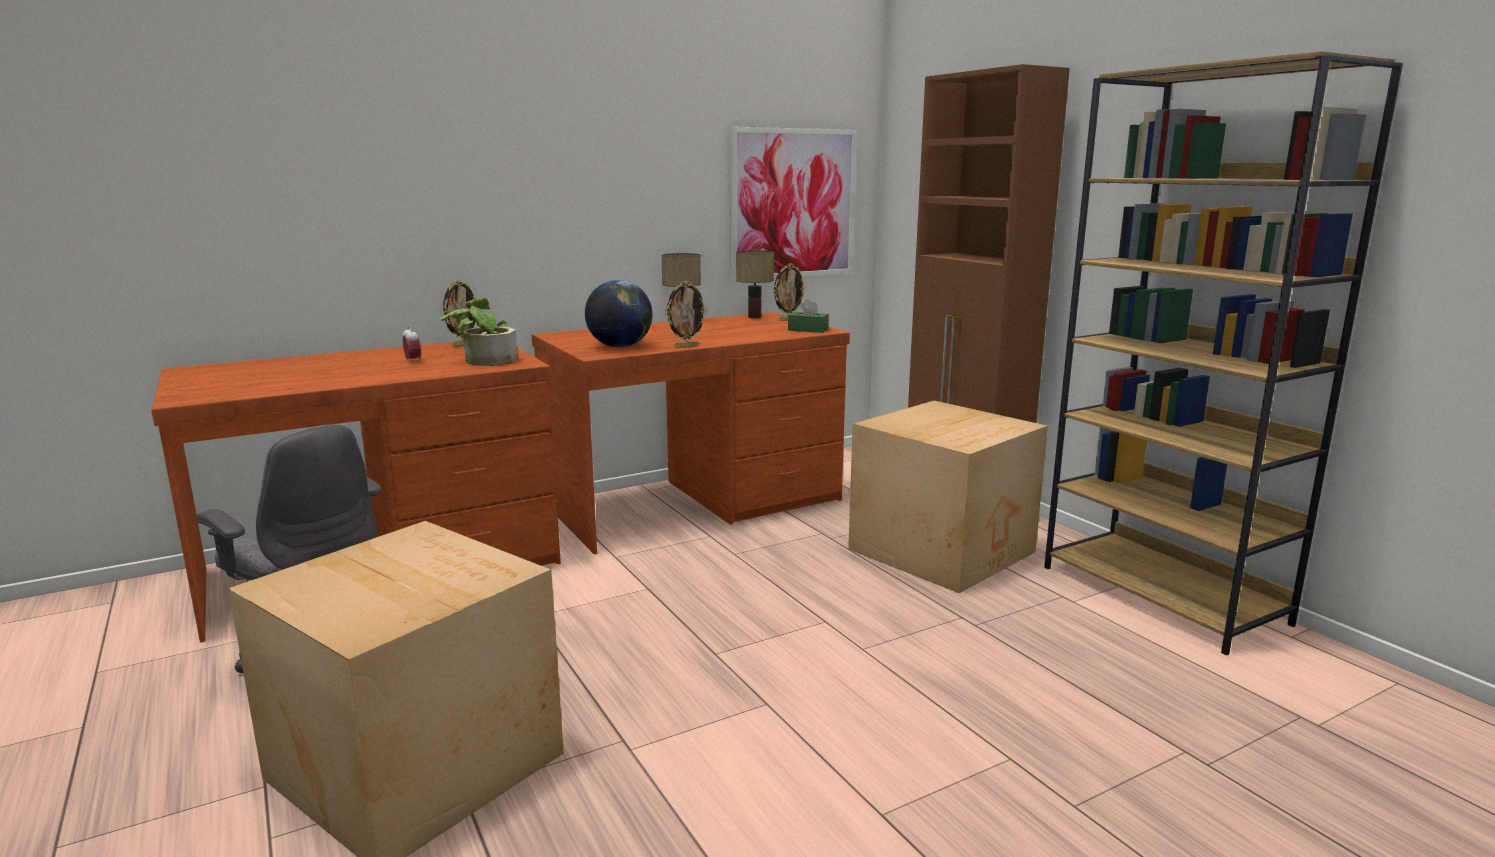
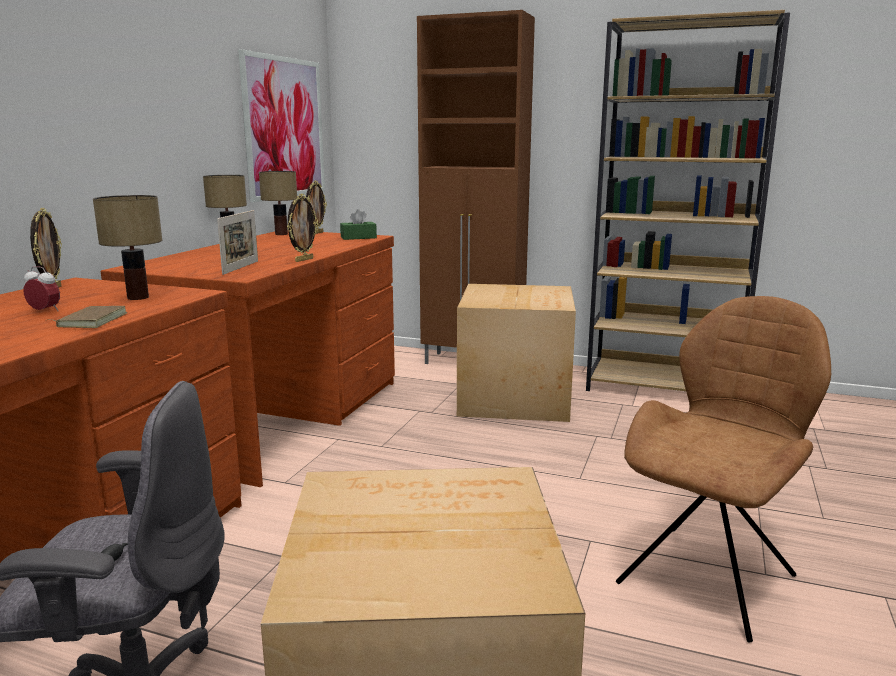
camera: 40 degrees left, 0 degrees up
(414, 373) = (91, 320): none -> brown book
(484, 361) = (137, 298): potted plant -> table lamp
(620, 346) = (241, 267): globe -> picture frame
(818, 786) = (709, 576): none -> brown chair

